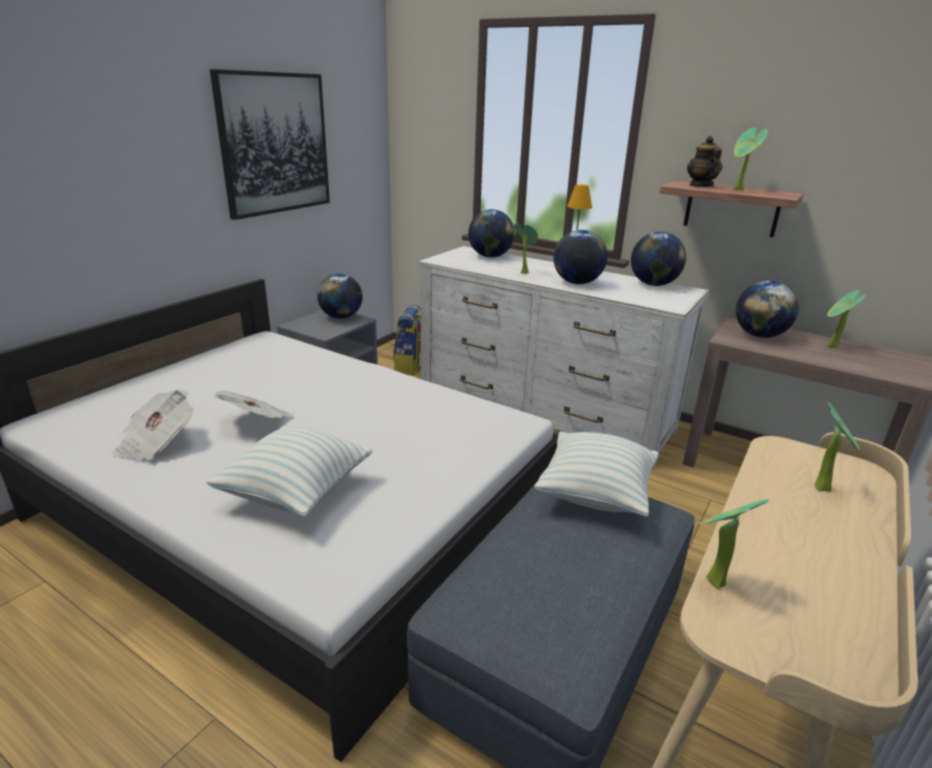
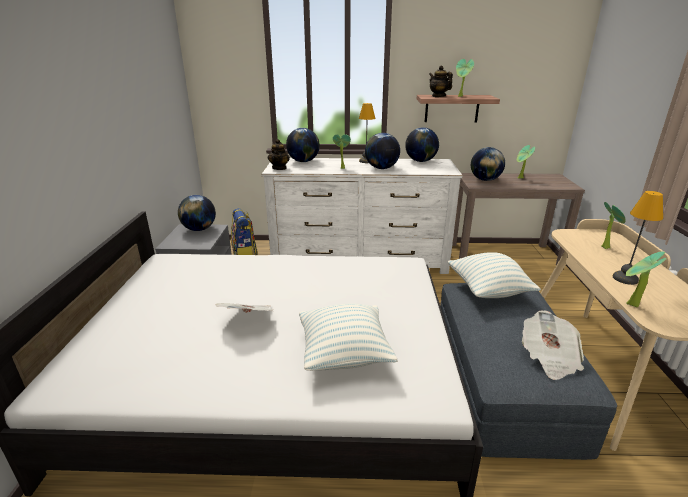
camera: 30 degrees left, 0 degrees up
(156, 443) = (191, 363): newspaper -> newspaper (549, 358)
(275, 144) = (131, 95): picture -> none
(448, 259) = (279, 168): none -> teapot
(772, 543) = (624, 279): none -> table lamp

